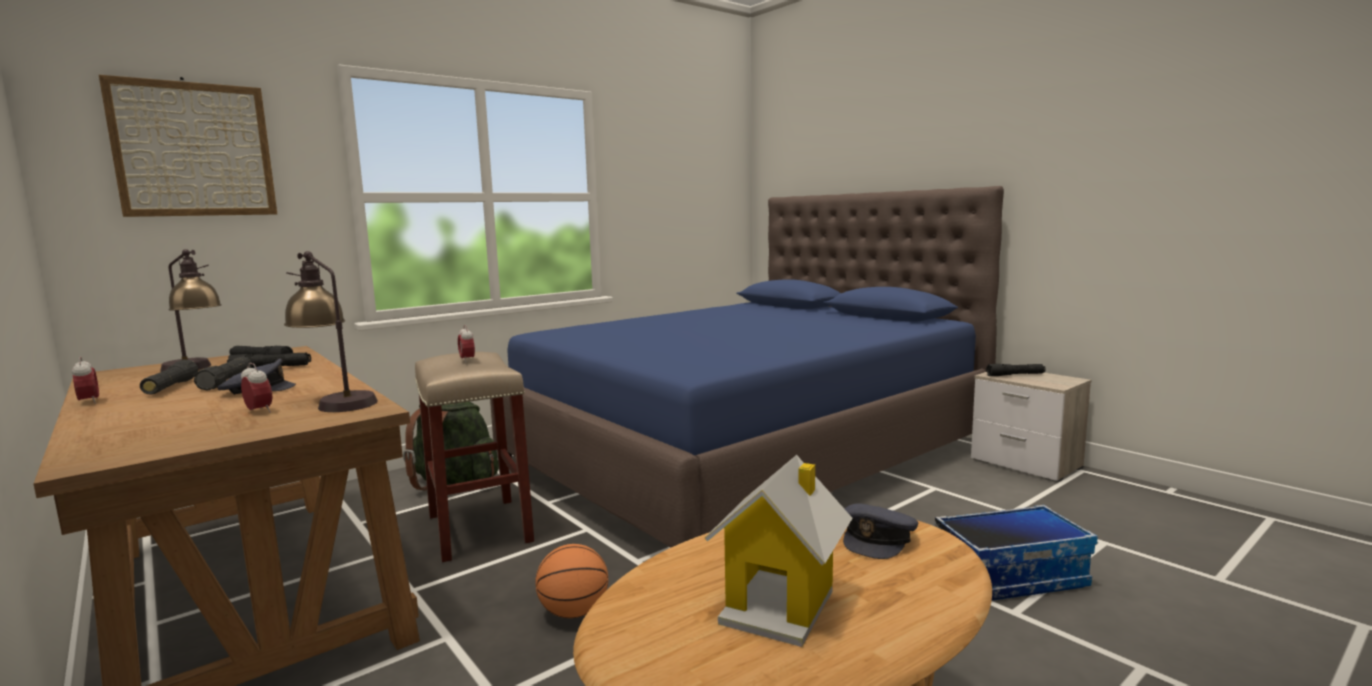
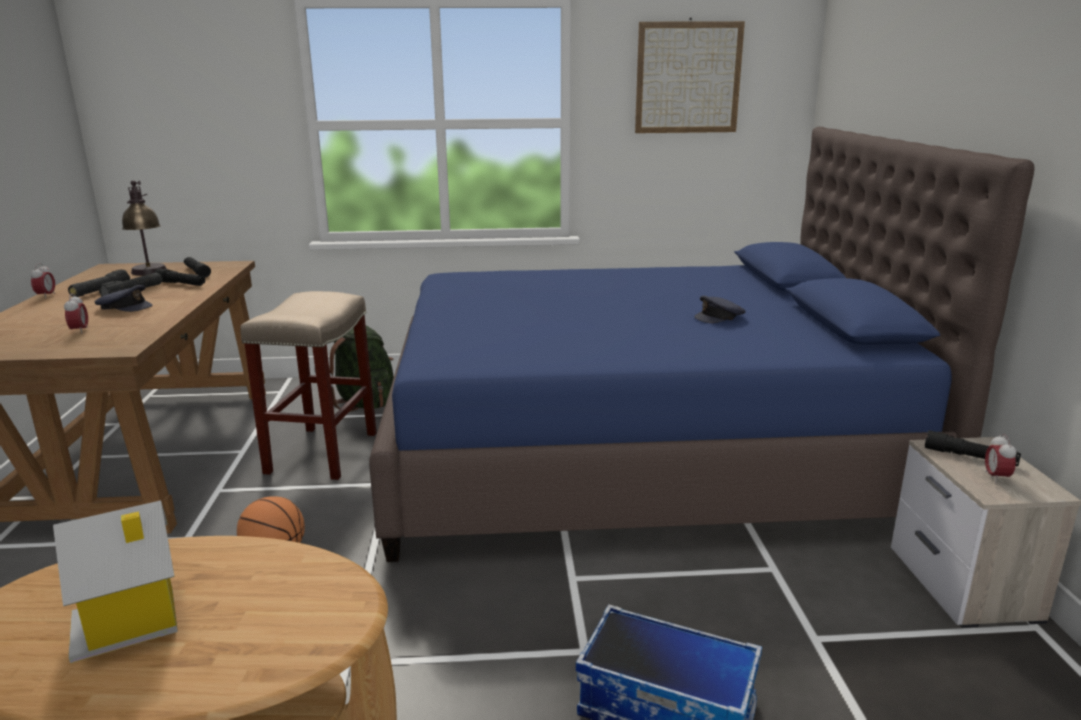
camera: 35 degrees right, 10 degrees up
(194, 147) = (182, 84): picture -> picture (688, 76)
(335, 402) = (128, 333): table lamp -> none
(467, 360) = (313, 302): alarm clock -> alarm clock (996, 477)
(877, 538) = (308, 602): grey cap -> grey cap (720, 317)

